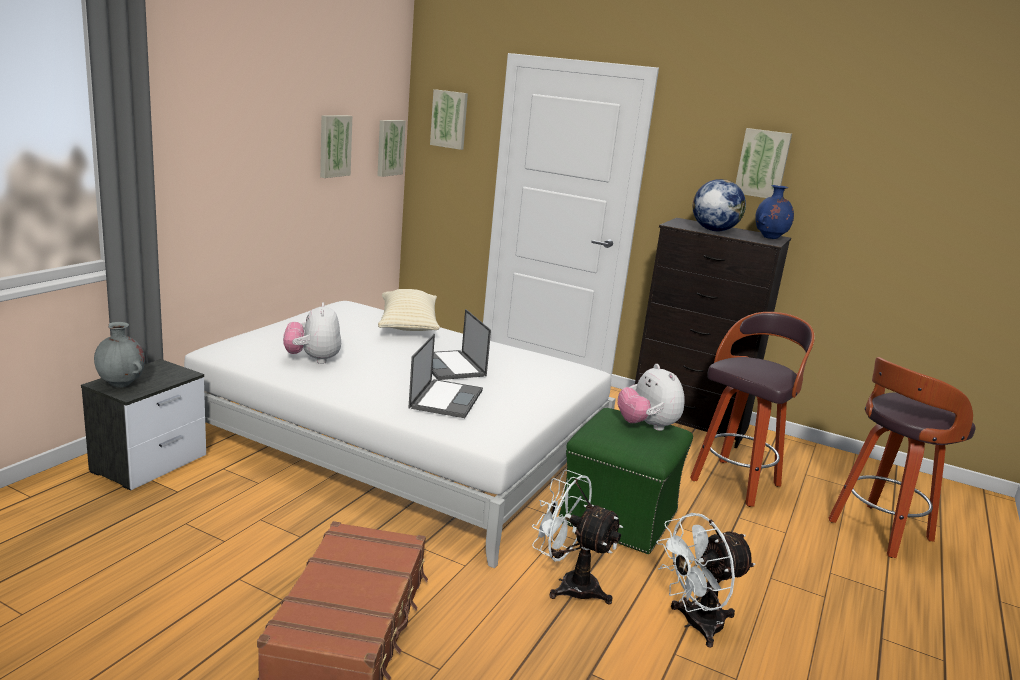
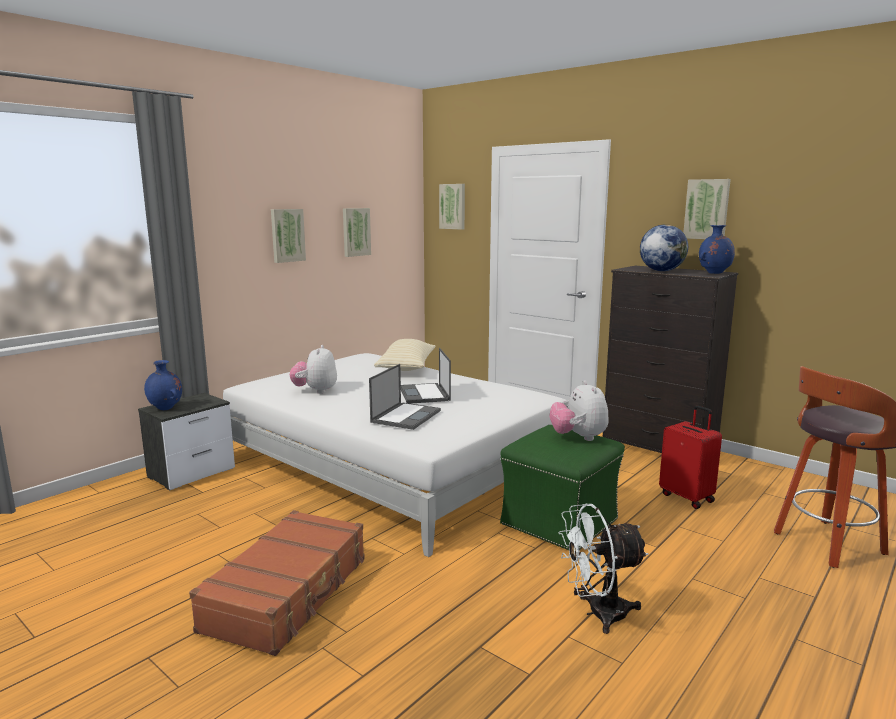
camera: 15 degrees right, 5 degrees down
(121, 385) = (166, 408): grey vase -> blue vase
(389, 147) = (407, 233): picture -> picture (287, 235)
(569, 584) = (490, 573): white fan -> none
(736, 482) = (687, 497): stool -> red suitcase

